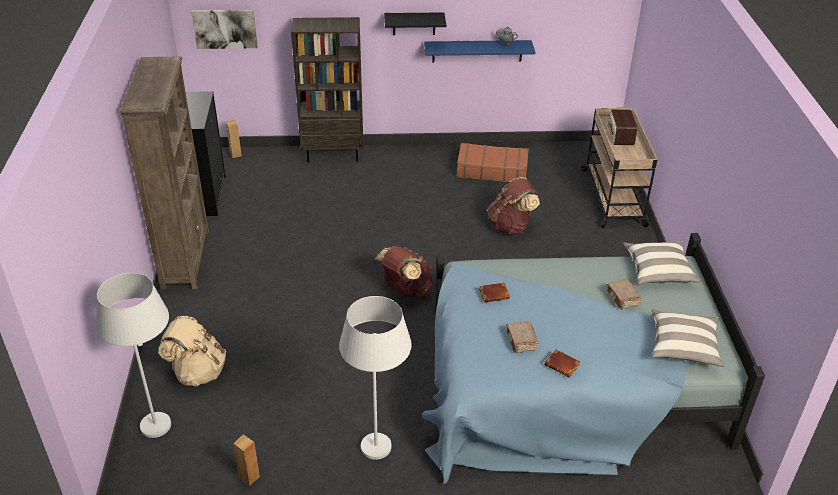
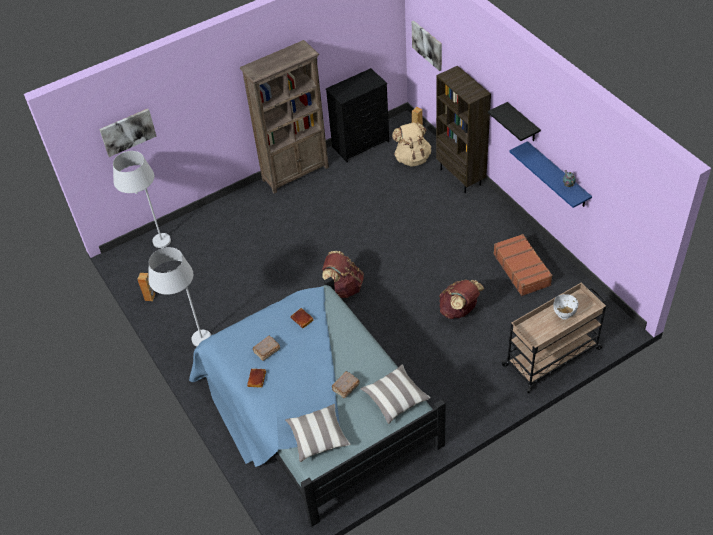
camera: 65 degrees right, 10 degrees up
(77, 260) = (127, 132): none -> picture
(197, 372) = (209, 234): beige backpack -> beige backpack (412, 158)
(620, 135) = (564, 315): radio -> white bowl

